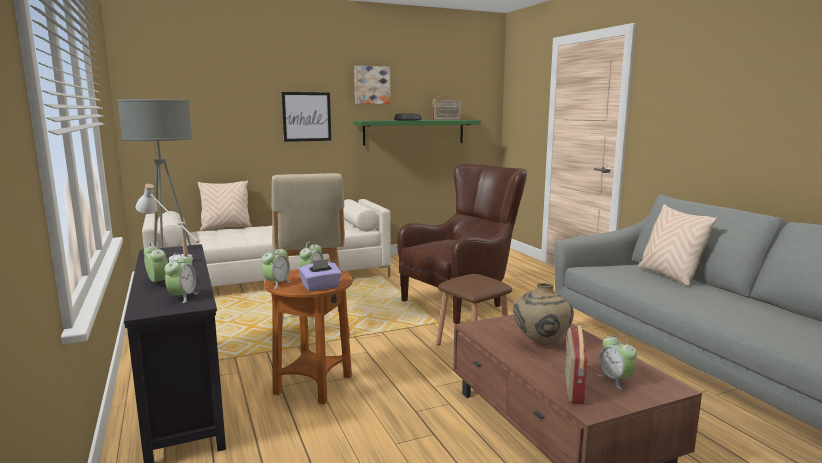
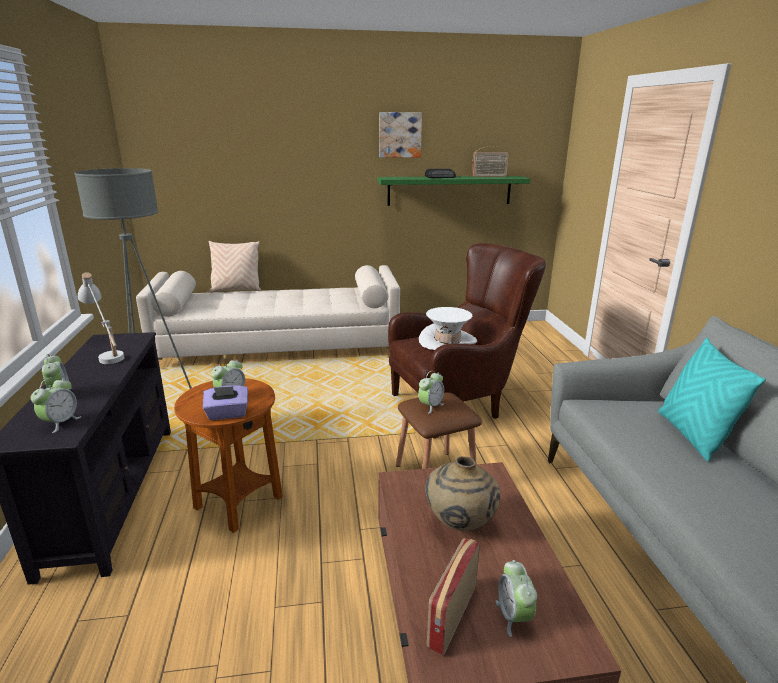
camera: 15 degrees right, 10 degrees up
(277, 284) = (189, 401): alarm clock -> alarm clock (430, 406)
(306, 116) = (323, 172): picture -> none
(312, 329) = (279, 422): beige stool -> none
(453, 242) = (447, 341): none -> white hat
(669, 276) = (692, 435): beige pillow -> turquoise pillow

